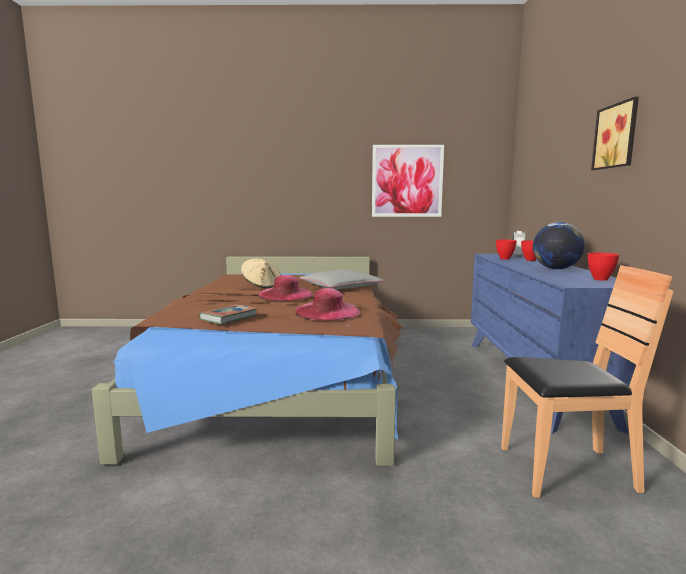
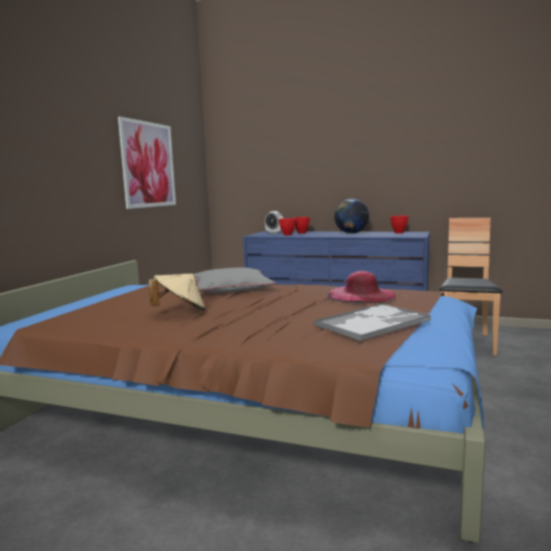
camera: 70 degrees left, 0 degrees up
(229, 317) = (373, 322): book -> tray
(285, 294) = (265, 303): pink hat -> none
(617, 136) = (373, 139): picture -> none

